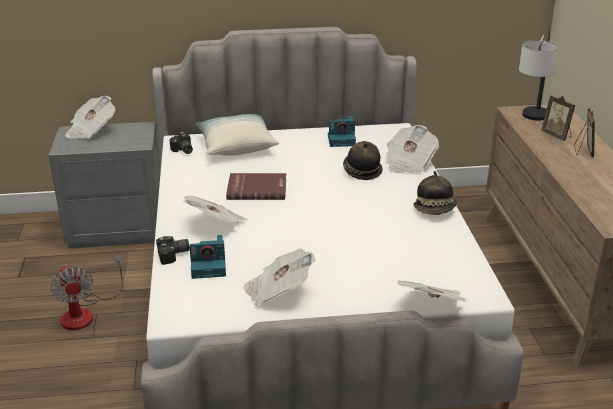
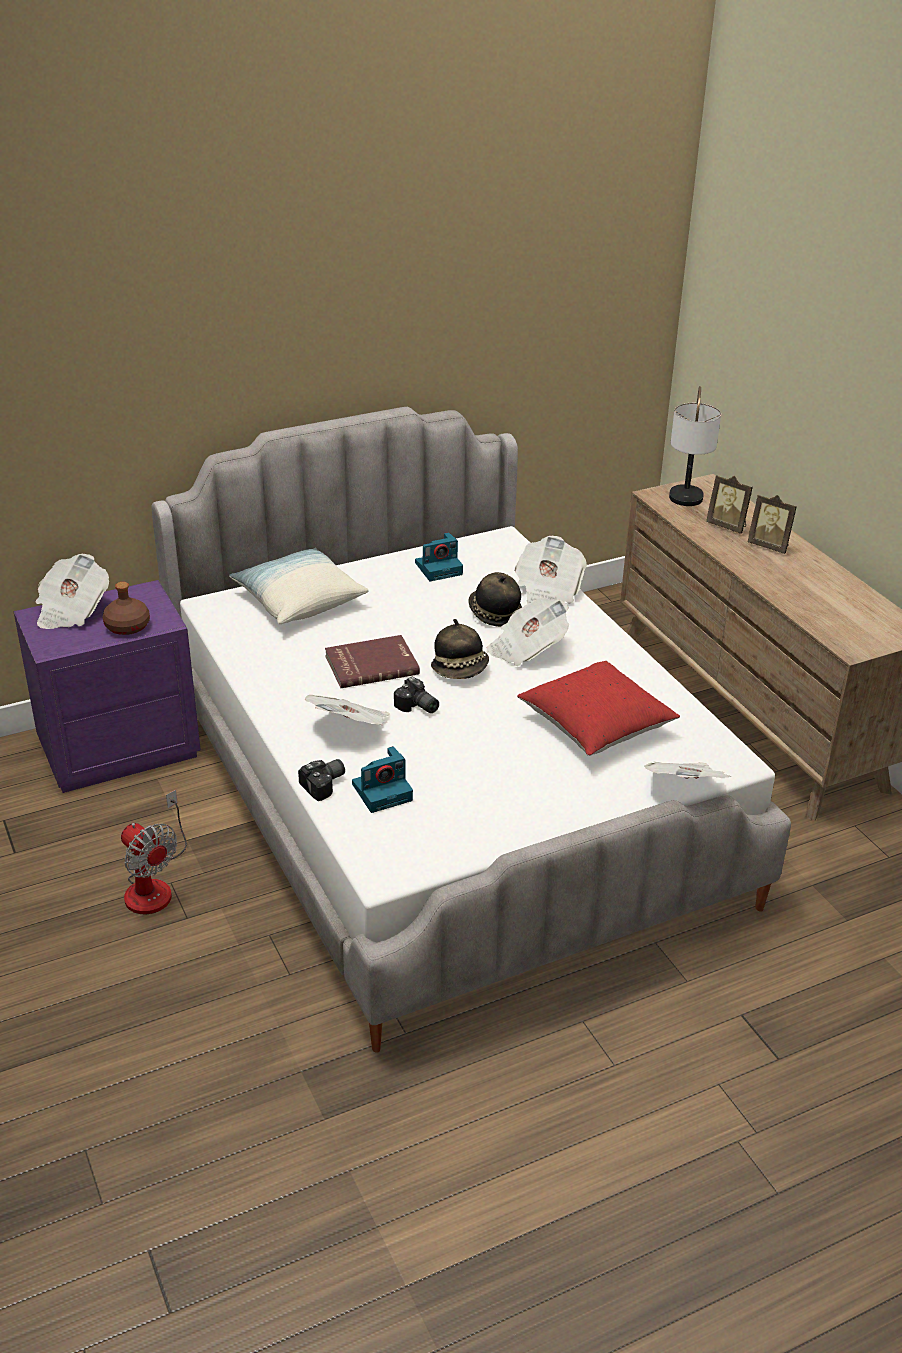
camera: 20 degrees left, 5 degrees up
(117, 143) = (128, 626): none -> brown bottle
(117, 229) = (119, 748): grey nightstand -> purple nightstand
(182, 151) = (226, 621): camera -> camera (417, 707)
(278, 291) = (492, 808): newspaper -> newspaper (526, 649)
(389, 252) = (595, 727): none -> red pillow
(435, 210) = (617, 655): hat -> hat (460, 669)
(583, 152) = (769, 546): picture frame -> picture frame turned 135 degrees clockwise

